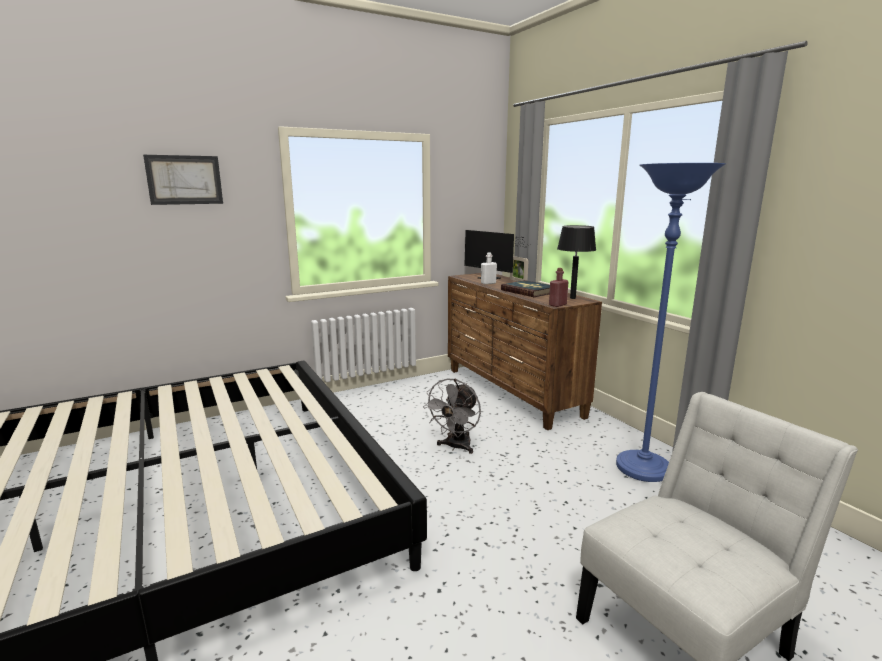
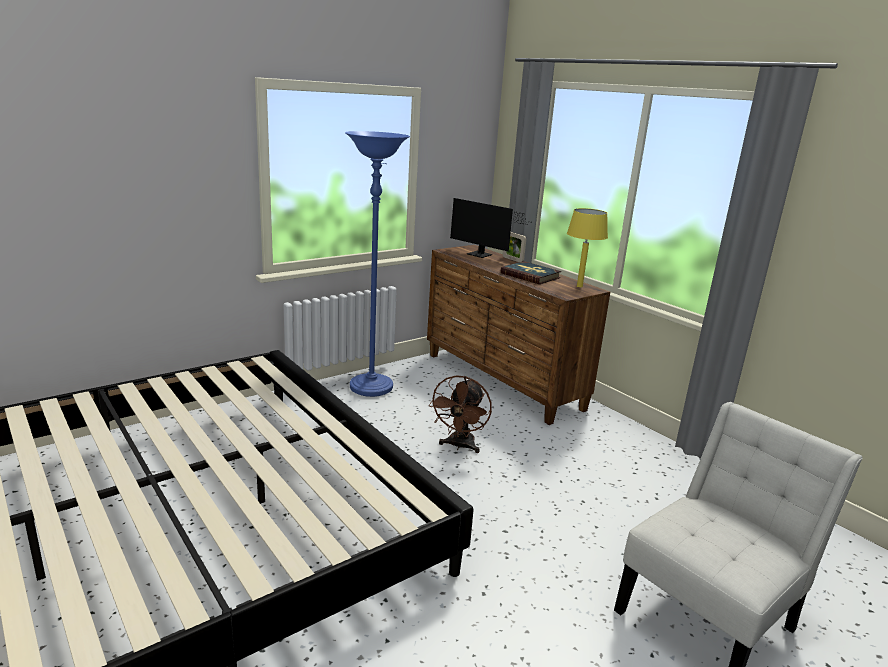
camera: 10 degrees left, 5 degrees up
(184, 180) = (147, 140): picture -> none
(455, 447) = (459, 446): grey fan -> brown fan
(488, 283) = (482, 262): white bottle -> none
(557, 305) = (568, 296): red bottle -> none
(573, 298) = (580, 286): black table lamp -> yellow table lamp
(643, 469) = (649, 464): blue floor lamp -> blue floor lamp (371, 388)

